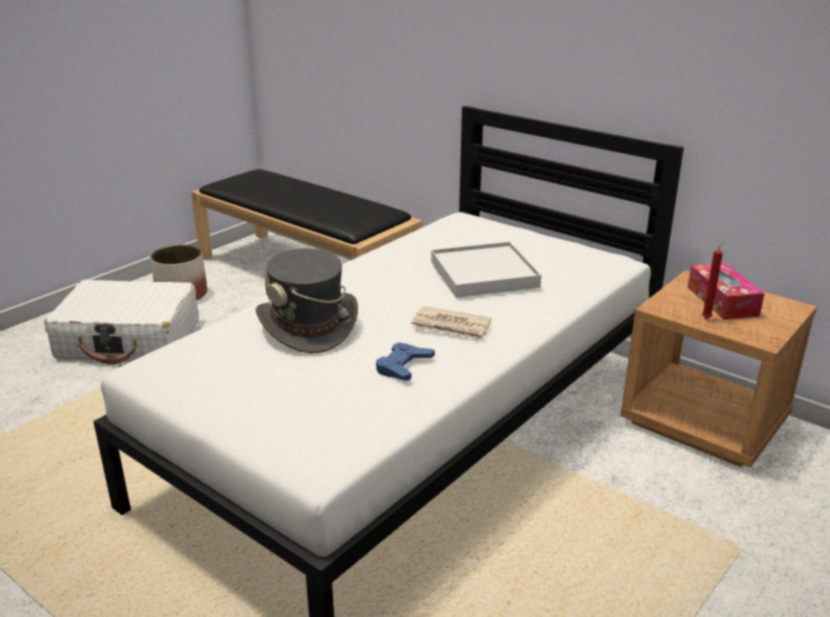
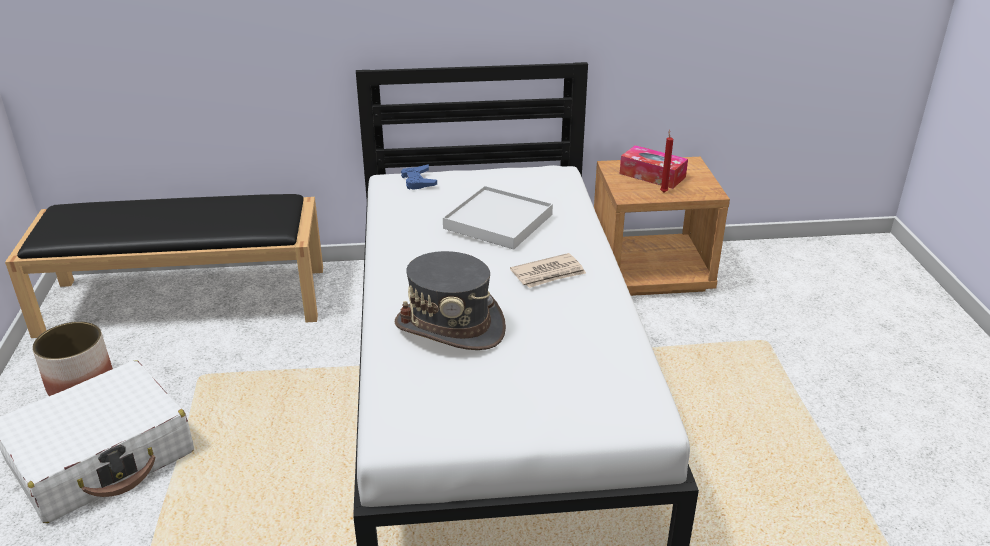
camera: 45 degrees left, 5 degrees up
(403, 366) = (570, 320): blue game controller -> blue game controller (418, 181)

